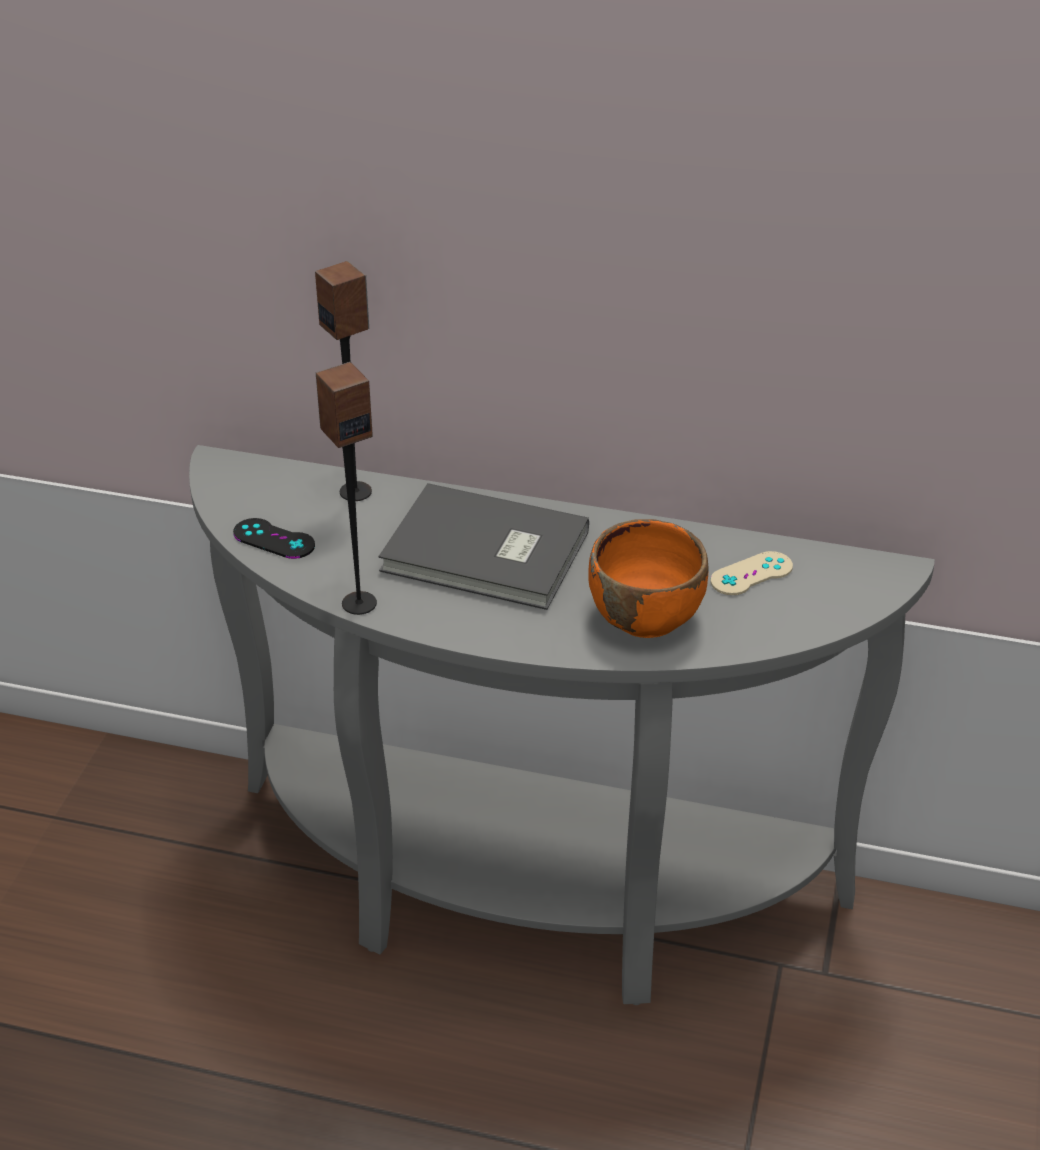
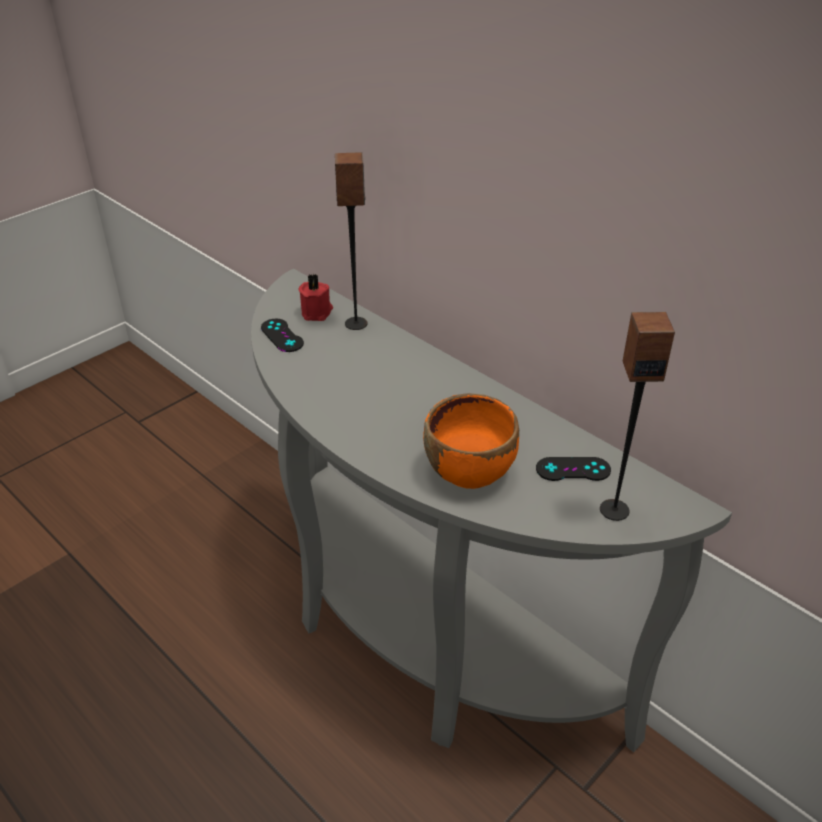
camera: 30 degrees right, 0 degrees up
(291, 493) = (317, 312): none -> red candle
(359, 603) = (293, 391): speaker -> speaker (614, 509)
(486, 555) = (400, 390): grey book -> none
(751, 574) = (573, 469): beige game controller -> black game controller

